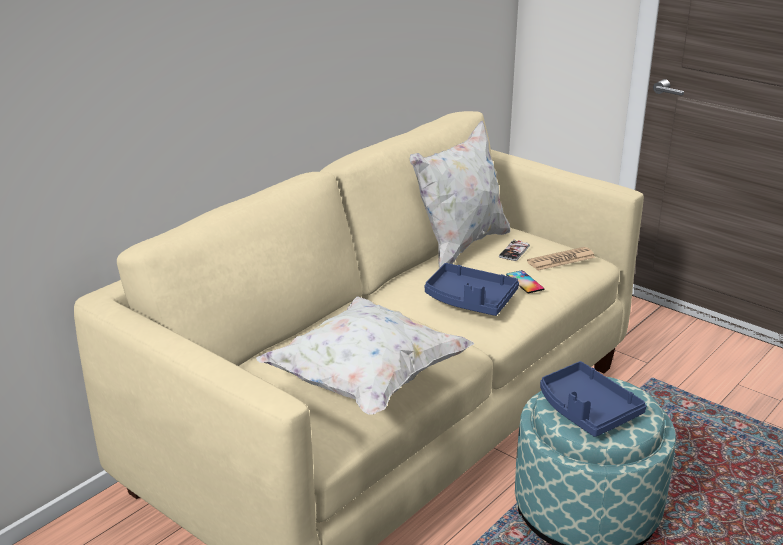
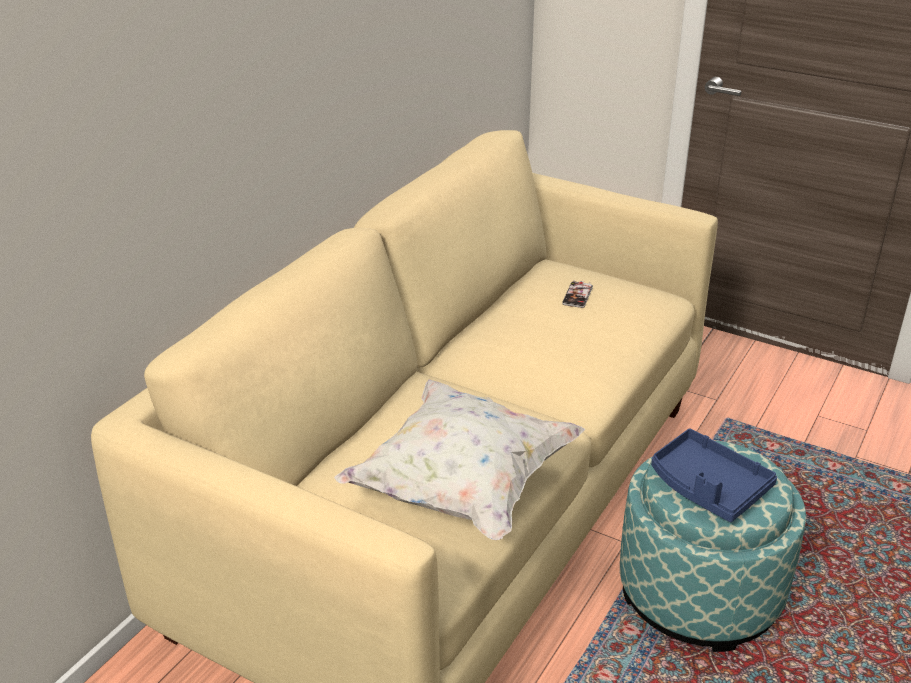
camera: 10 degrees left, 5 degrees up
(460, 246) = (513, 294): white pillow -> none
(469, 300) = (547, 365): blue tray -> none
(525, 282) = (602, 334): phone -> none
(561, 260) = (633, 301): newspaper -> none

